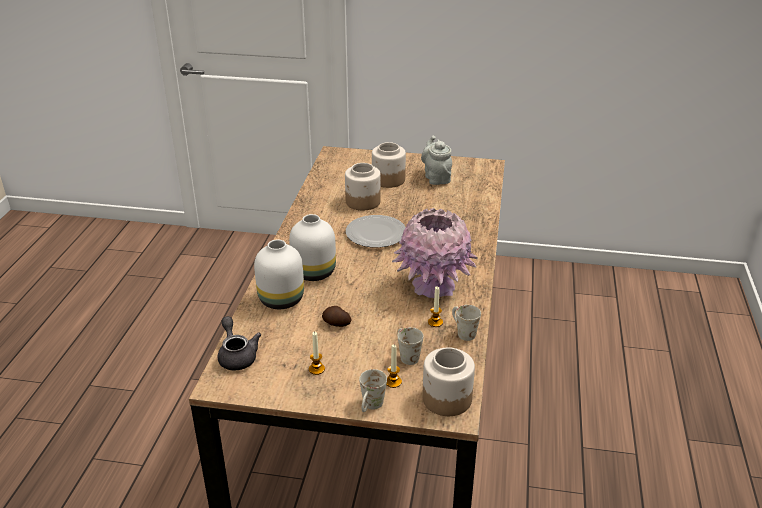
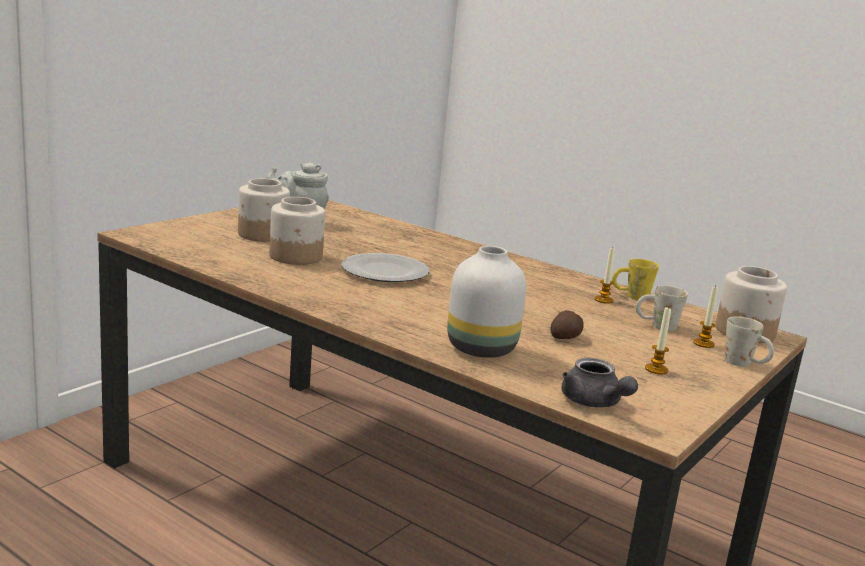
camera: 65 degrees left, 15 degrees down
(237, 355) = (594, 403): grey teapot -> grey teapot turned 120 degrees counterclockwise
(314, 272) = (434, 317): white vase -> none
(434, 287) = (534, 282): pink vase -> none
(462, 332) = (631, 296): white mug -> yellow mug

